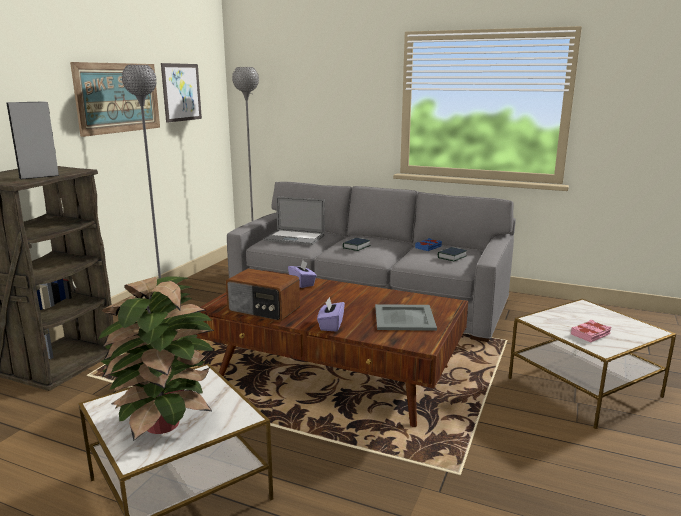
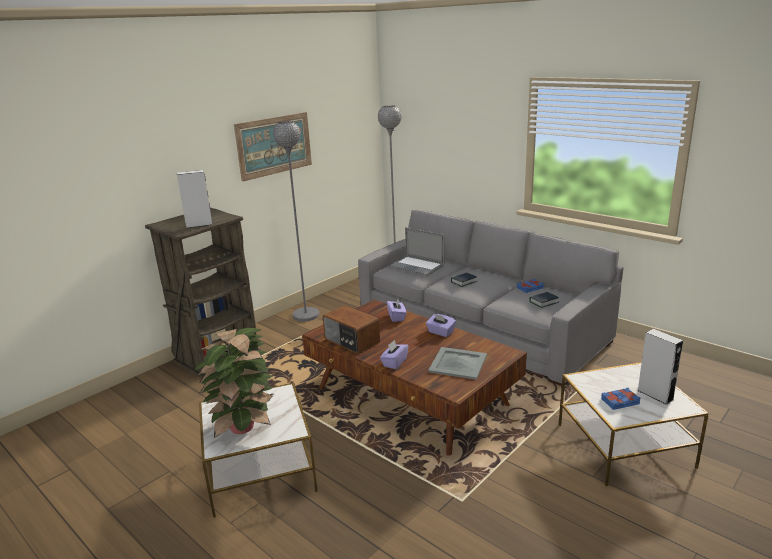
camera: 20 degrees right, 5 degrees up
(181, 92) = (333, 131): picture -> none
(363, 292) = (440, 332): none -> purple tissue box
(590, 334) = (620, 402): pink book -> blue book
(616, 324) = (655, 395): none -> grey speaker

